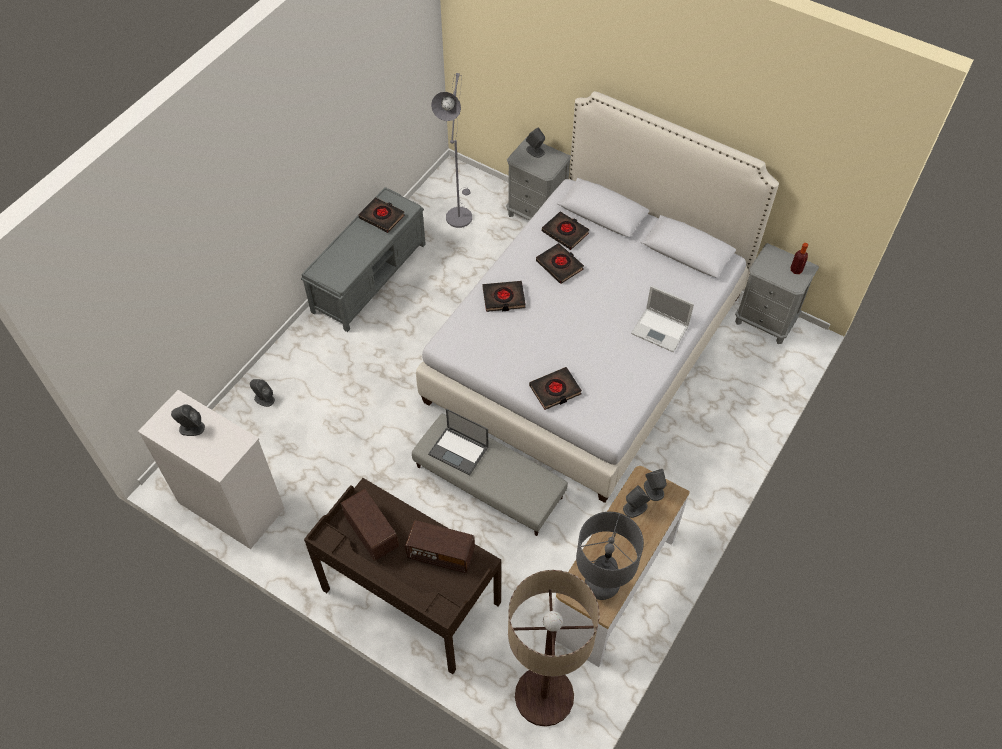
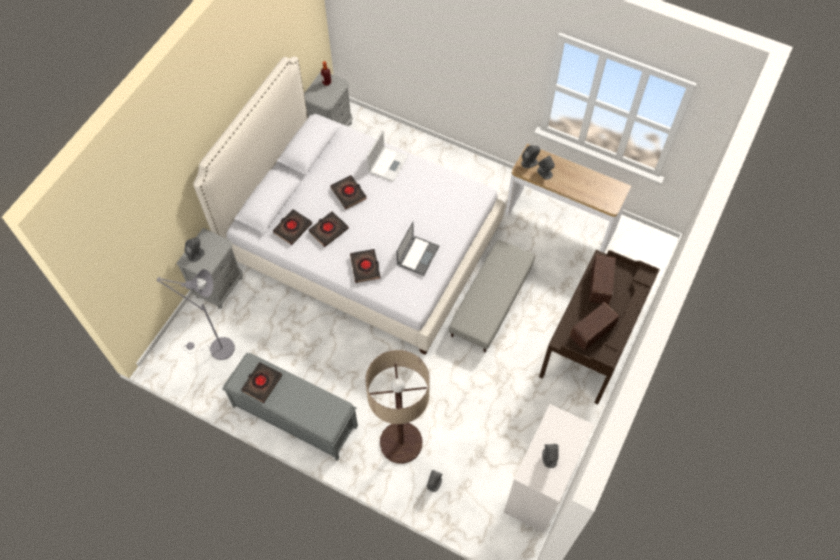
camera: 95 degrees left, 5 degrees up
(459, 451) = (483, 309): laptop -> laptop (418, 255)
(544, 696) = (641, 257): floor lamp -> floor lamp (401, 442)
(555, 390) = (450, 227): black book -> black book (348, 193)
(601, 589) = (607, 189): grey table lamp -> none

